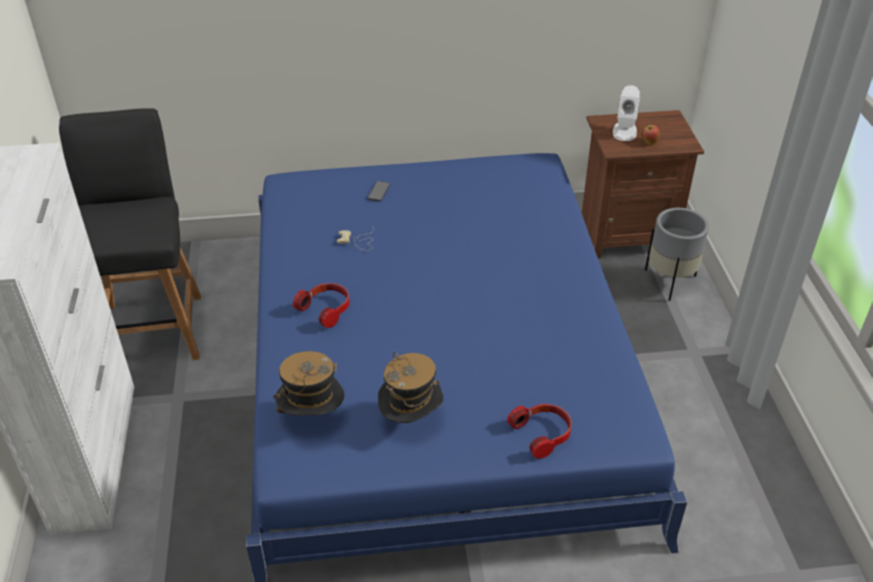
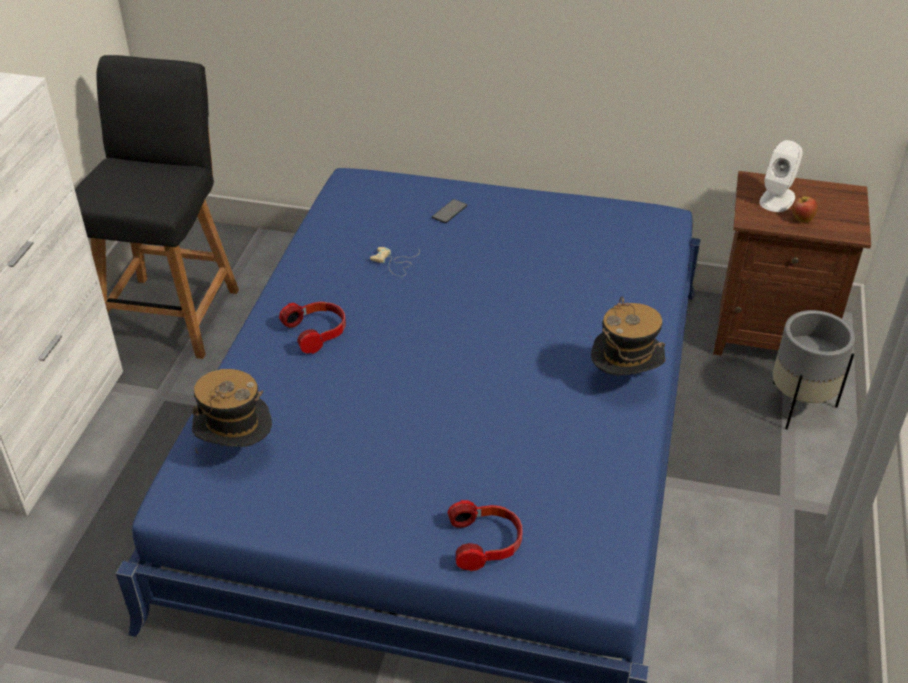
camera: 20 degrees right, 0 degrees up
(411, 421) = (342, 484): hat -> hat (624, 381)

